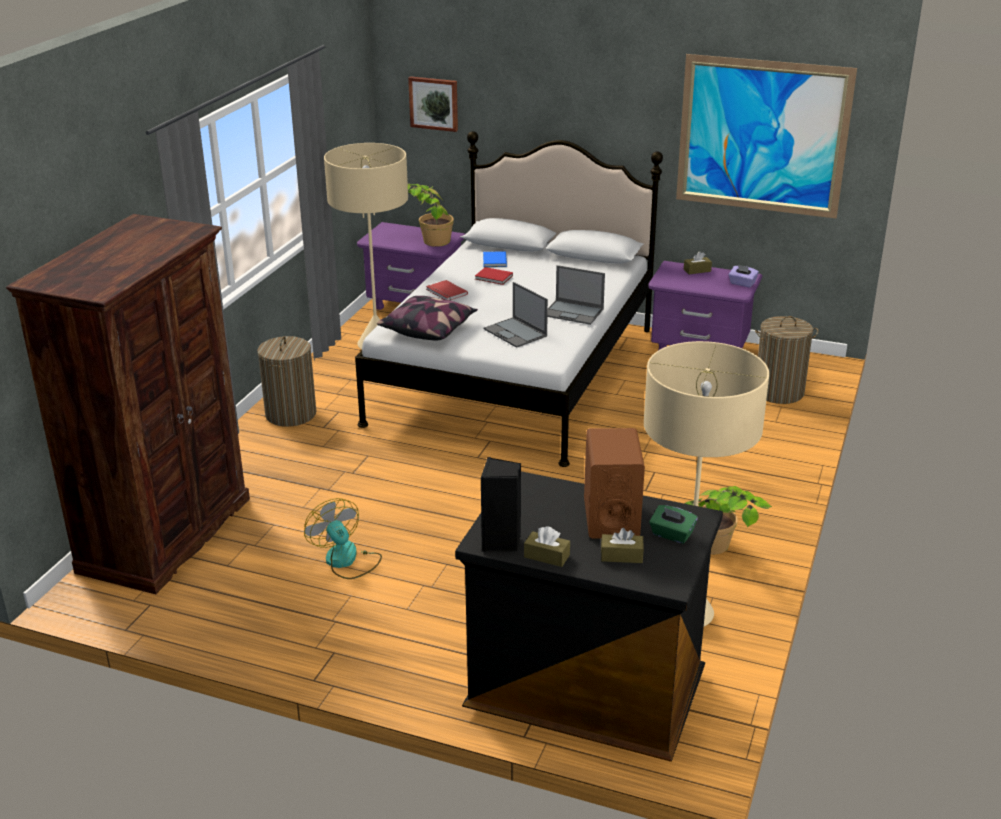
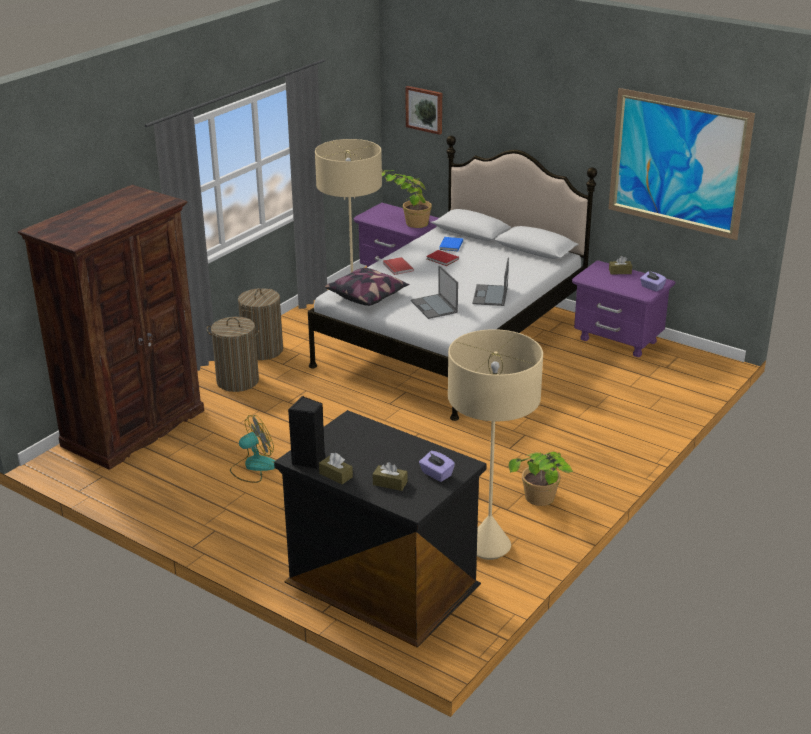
camera: 15 degrees right, 0 degrees up
(346, 561) = (253, 467): fan -> fan turned 75 degrees clockwise
(574, 312) = (490, 296): laptop -> laptop turned 60 degrees clockwise
(611, 518) = (399, 456): brown speaker -> none
(671, 535) = (436, 474): green tissue box -> purple tissue box
(778, 392) = (666, 384): laundry basket -> laundry basket (237, 381)

